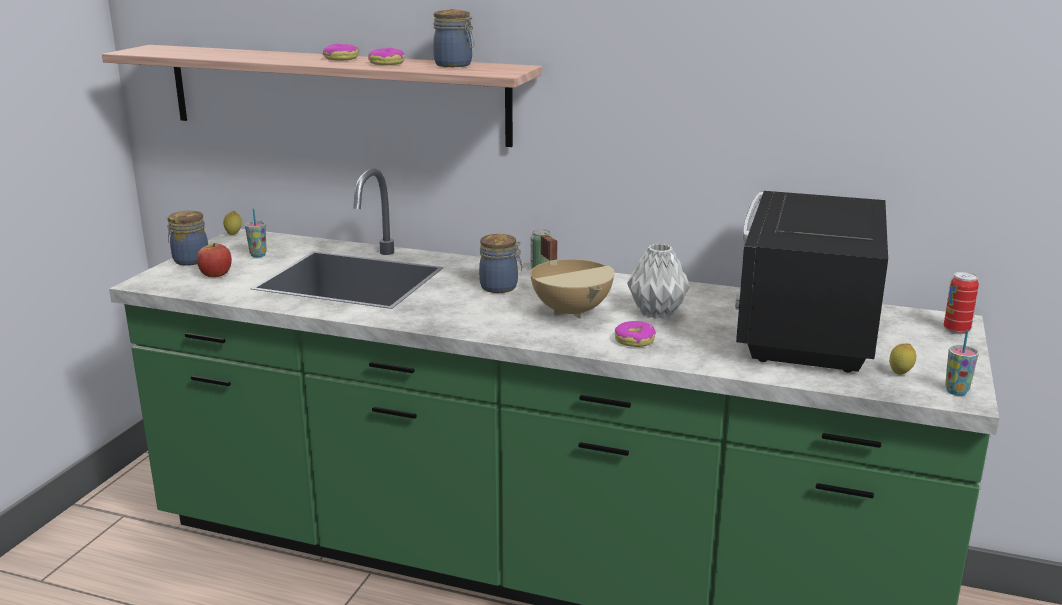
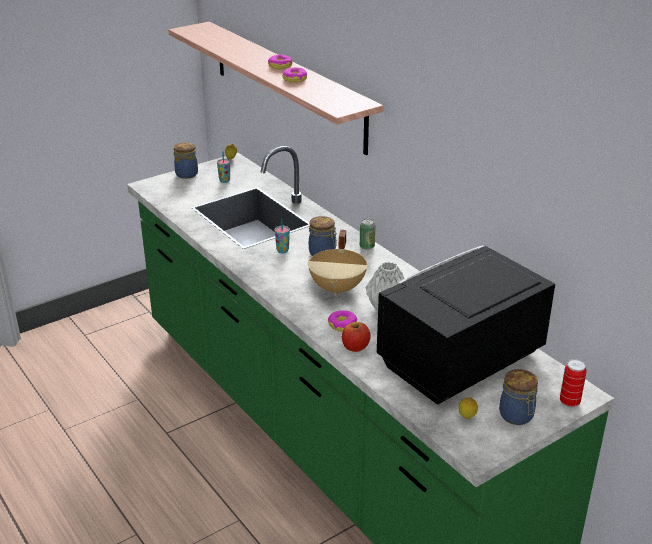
camera: 35 degrees right, 10 degrees up
(215, 274) = (186, 190): apple -> apple (355, 347)
(454, 65) = (330, 91): jar -> jar (517, 416)
(956, 391) = (482, 446): cup -> cup (282, 250)

